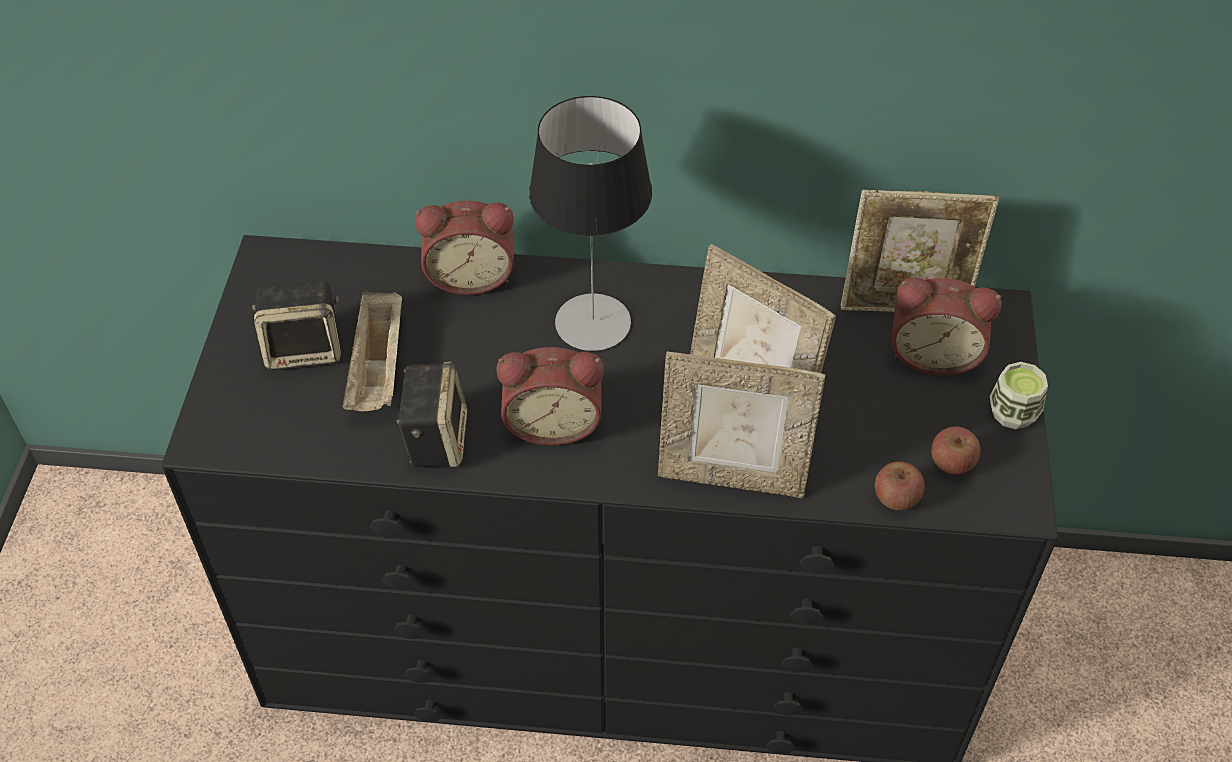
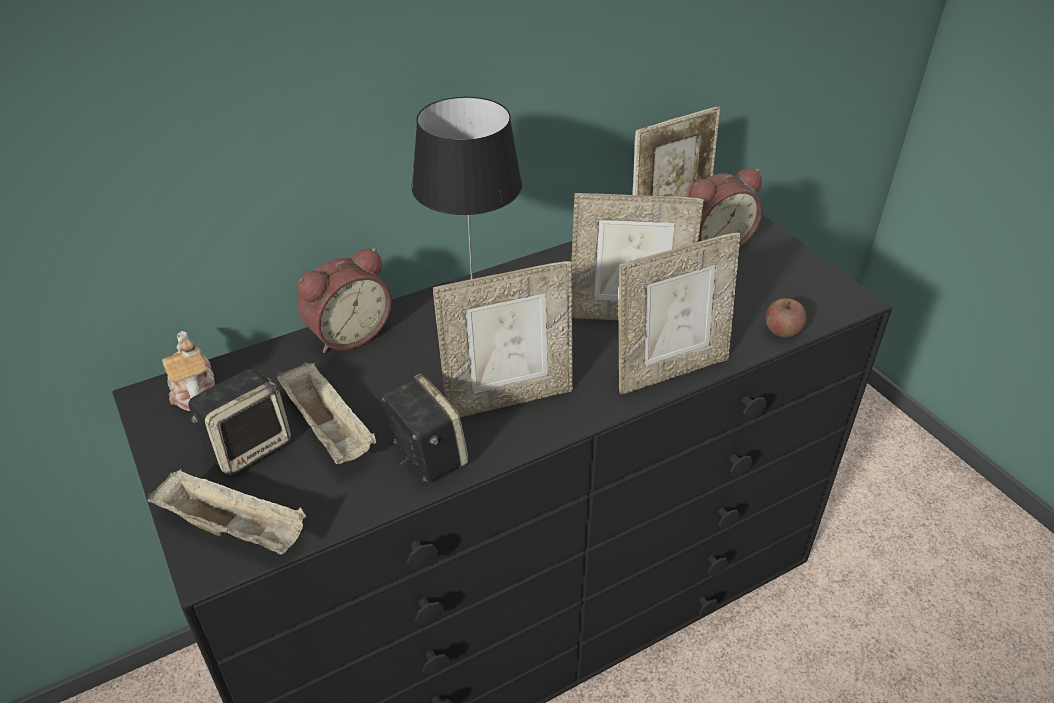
camera: 35 degrees left, 10 degrees down
(242, 421) = (236, 529): none -> beige tray
(302, 270) = (194, 391): none -> teapot
(553, 421) = (508, 398): alarm clock -> picture frame
(952, 462) = (791, 295): apple -> none
(1012, 413) = (792, 254): cup -> none

